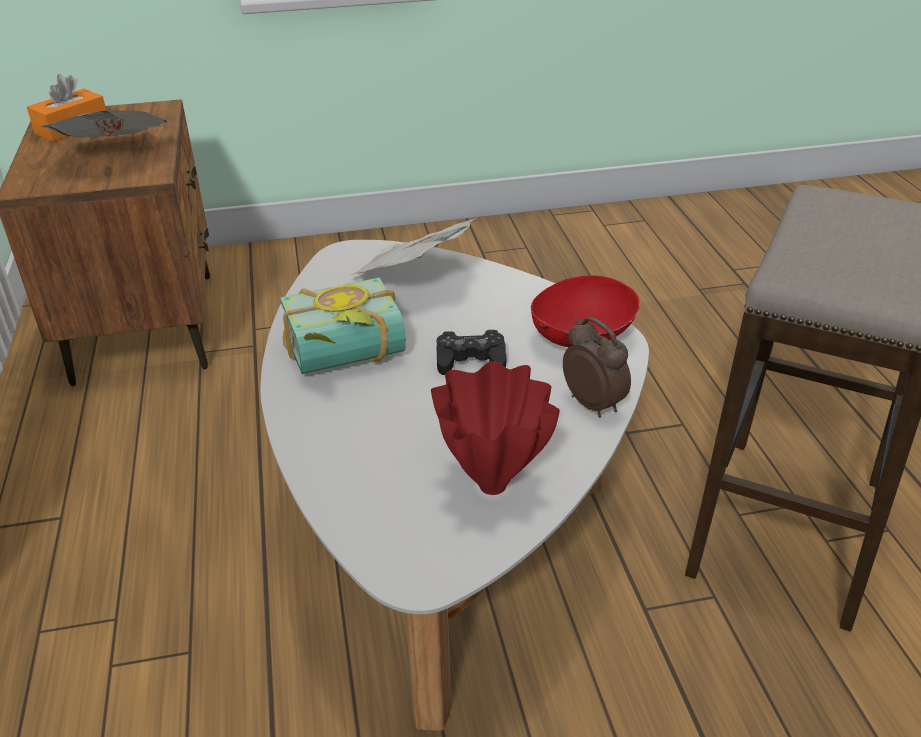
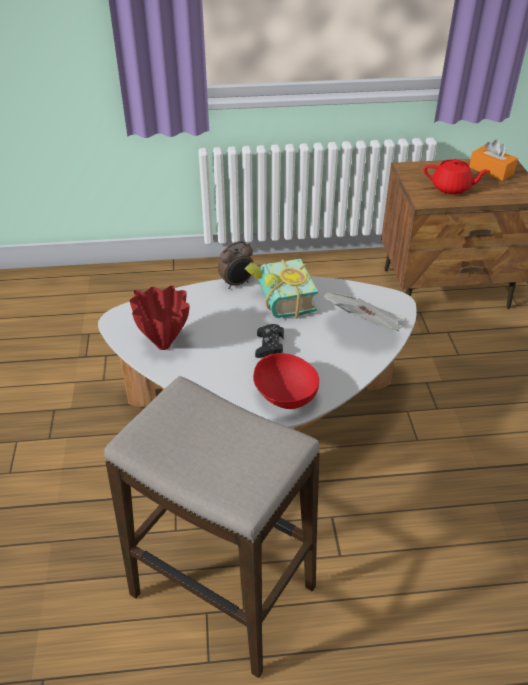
camera: 95 degrees right, 5 degrees up
(116, 155) = (451, 188): newspaper -> red teapot
(594, 404) = (217, 390): alarm clock -> alarm clock (237, 283)

